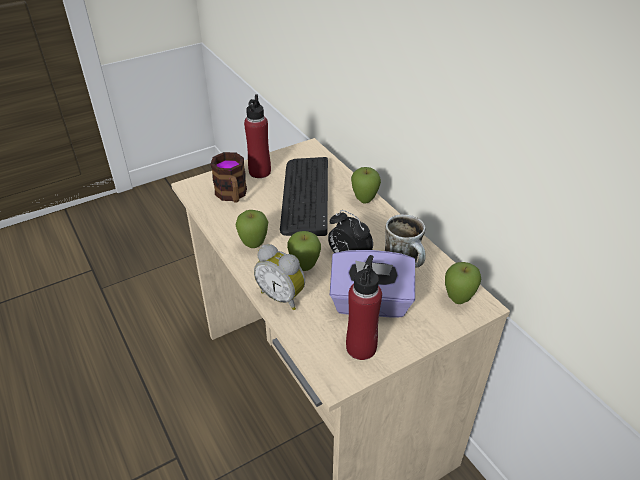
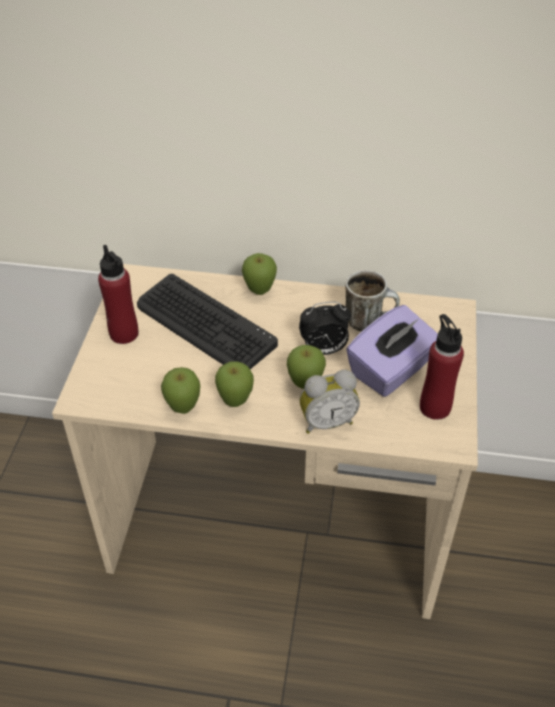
camera: 50 degrees left, 5 degrees up
(232, 195) = (138, 375): mug -> none
(458, 300) = (438, 318): apple -> apple (183, 409)

